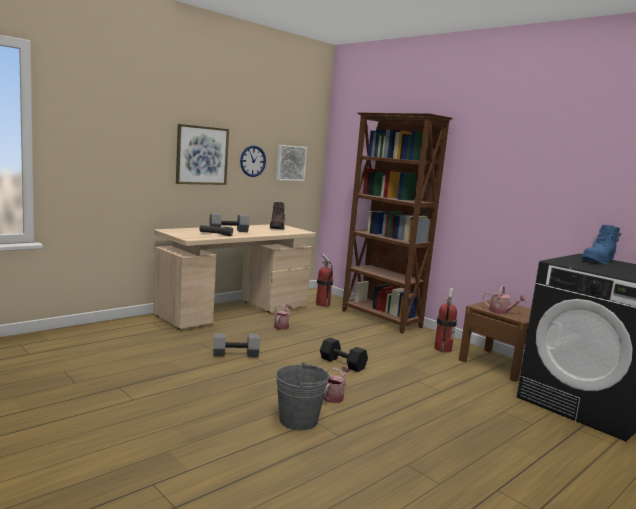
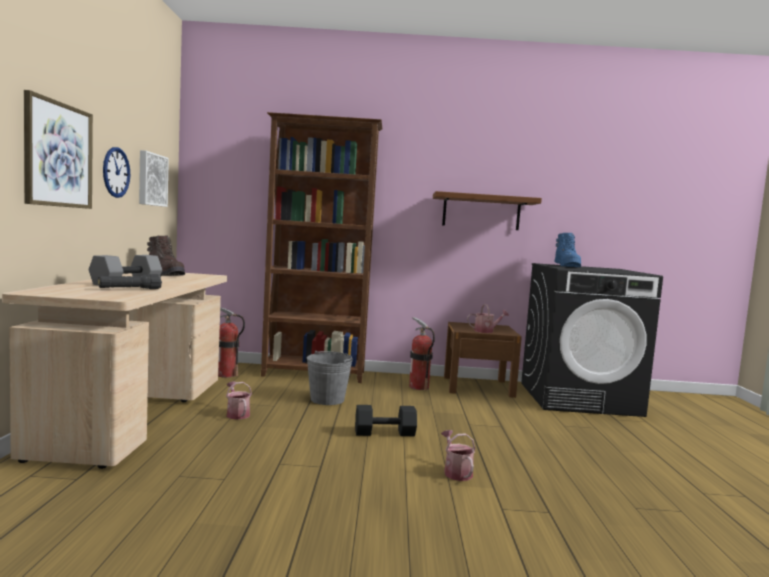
camera: 45 degrees left, 5 degrees down
(235, 355) = (262, 471): grey dumbbell -> none
(298, 420) = (491, 517): grey bucket -> grey bucket (327, 399)
(534, 196) = (481, 212): none -> brown shelf

